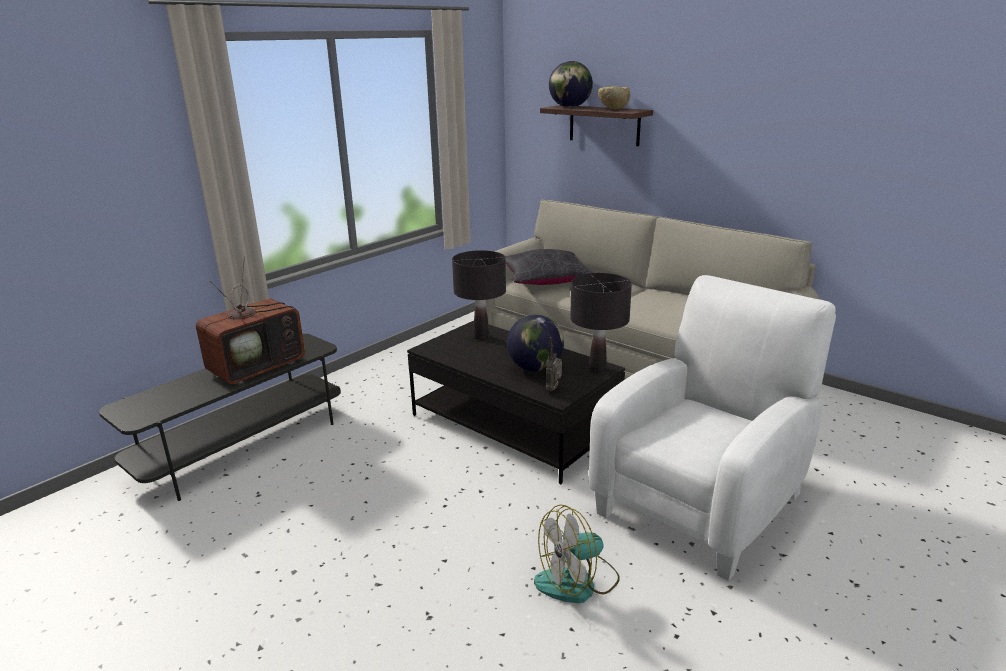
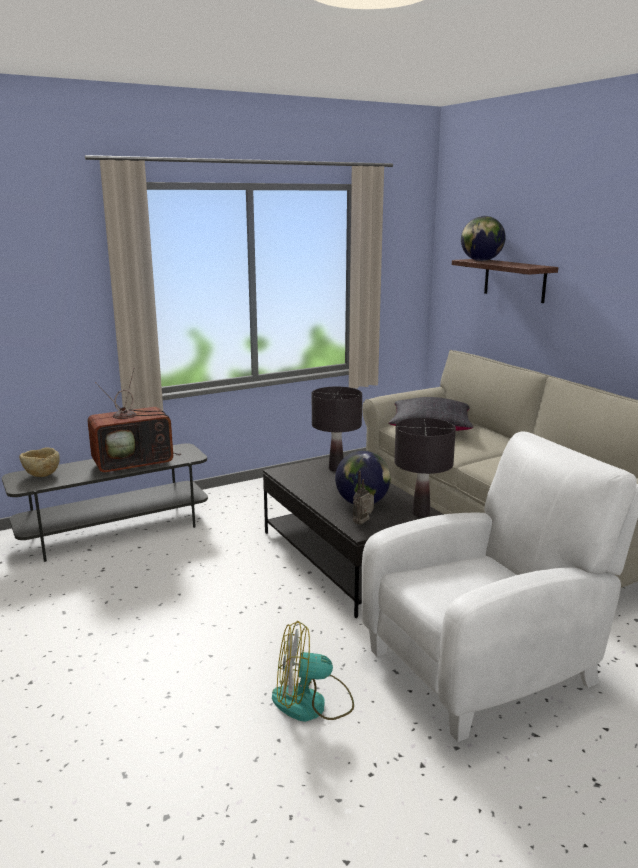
camera: 20 degrees right, 5 degrees down
(613, 109) = (518, 264): beige bowl -> beige bowl (41, 475)

